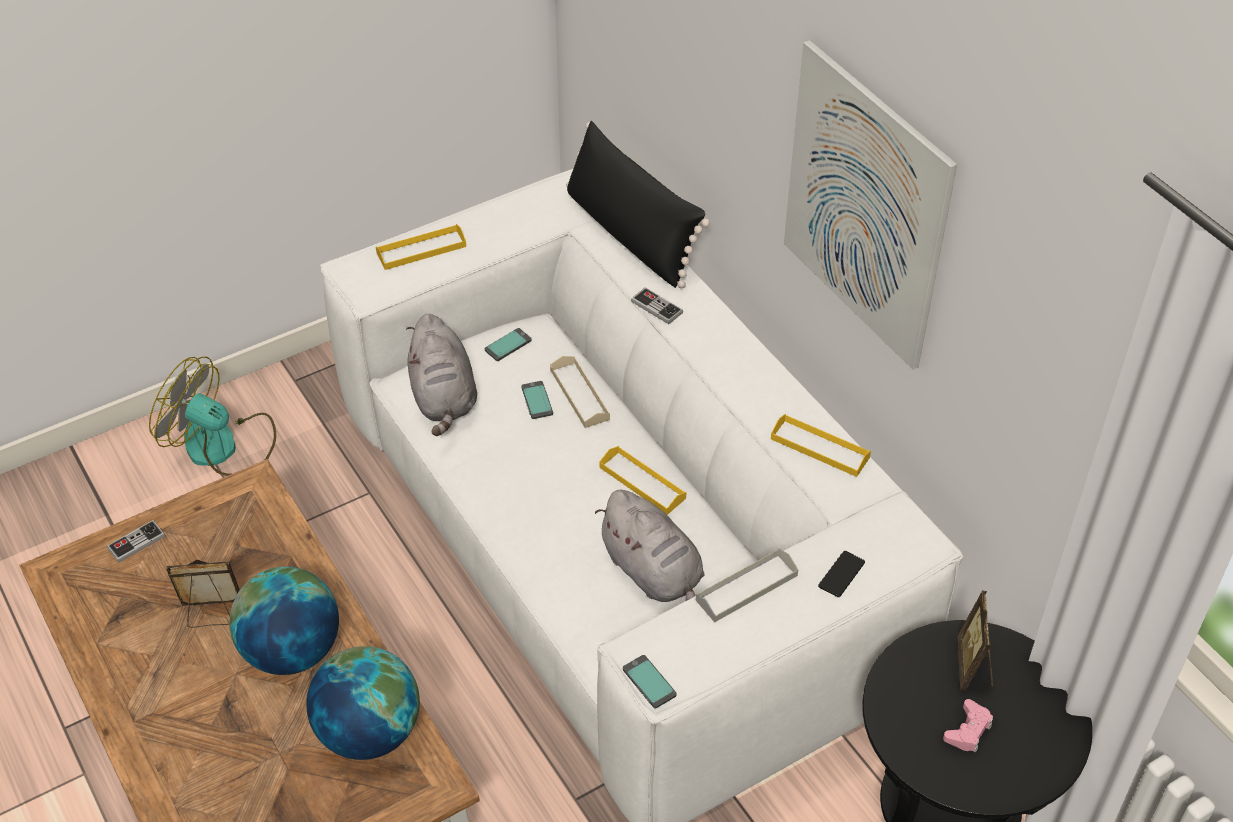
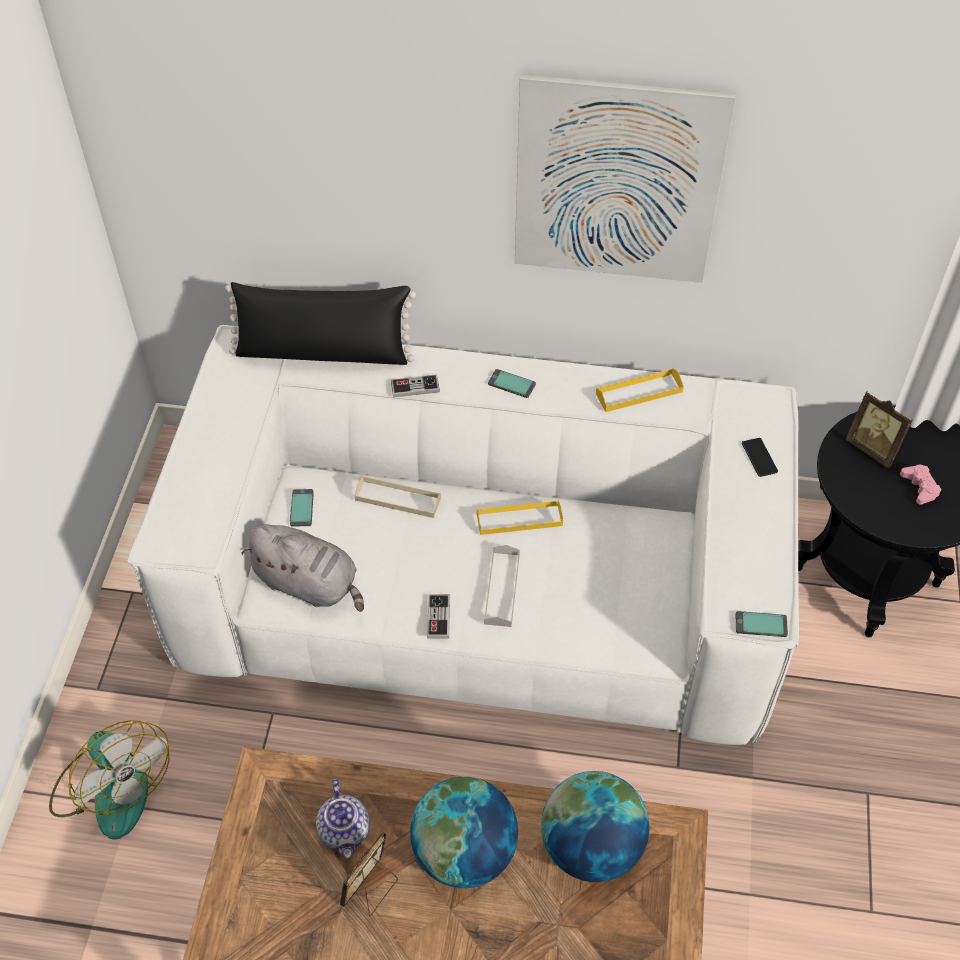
camera: 50 degrees left, 5 degrees up
(136, 542) = (237, 903): game controller -> game controller (438, 617)
(223, 447) = (112, 788): fan -> fan turned 105 degrees counterclockwise
(247, 565) = (345, 831): none -> teapot
(421, 250) = (192, 484): yellow tray -> none
(536, 401) = (377, 528): phone -> phone (511, 384)
(654, 573) = (608, 569): grey plush toy -> none
(746, 588) = (726, 515): grey tray -> grey tray (502, 588)

